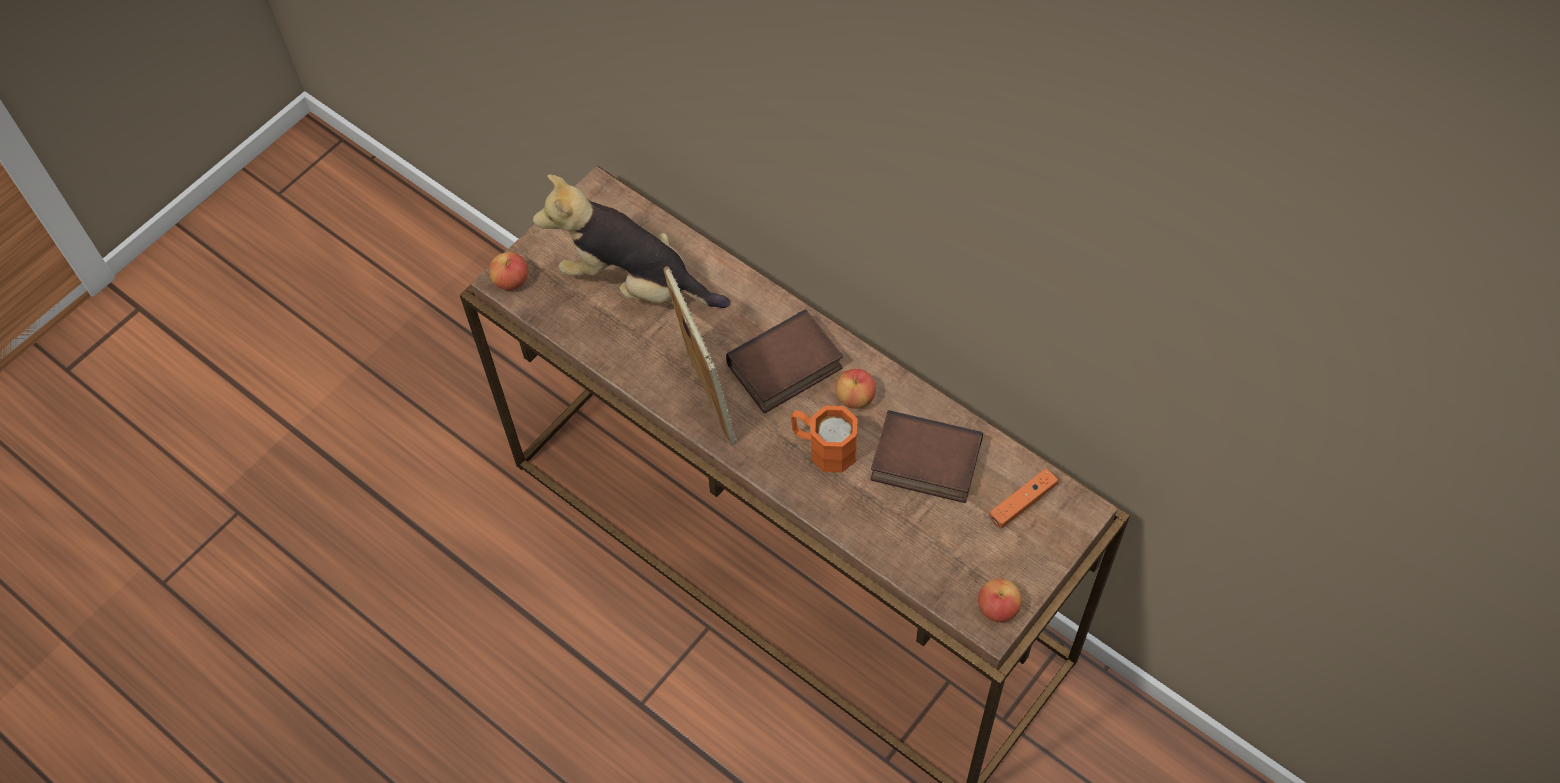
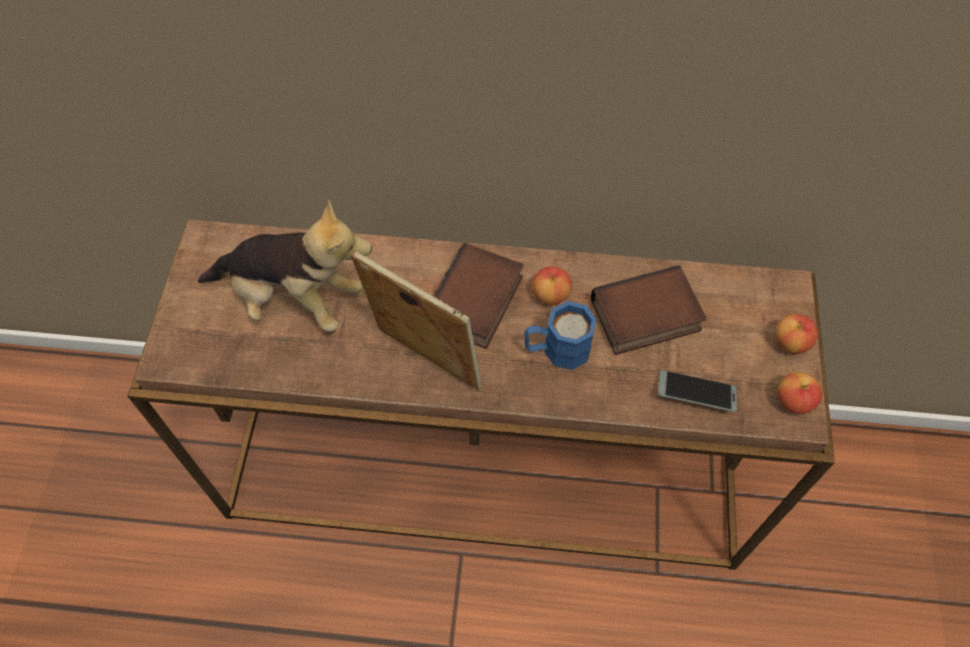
camera: 35 degrees left, 0 degrees up
(511, 280) = (173, 356): apple -> apple (790, 342)
(634, 283) = (293, 299): plush toy -> plush toy turned 150 degrees counterclockwise
(823, 448) = (557, 350): orange mug -> blue mug
(914, 553) = (695, 394): none -> phone
(1022, 503) = (742, 306): orange game controller -> none

